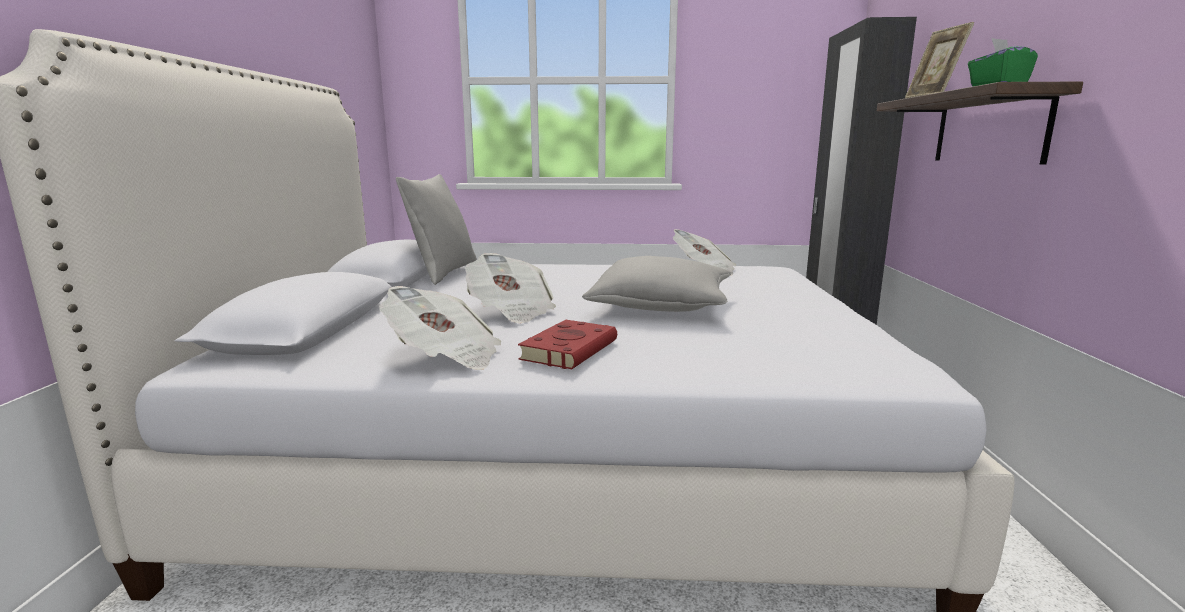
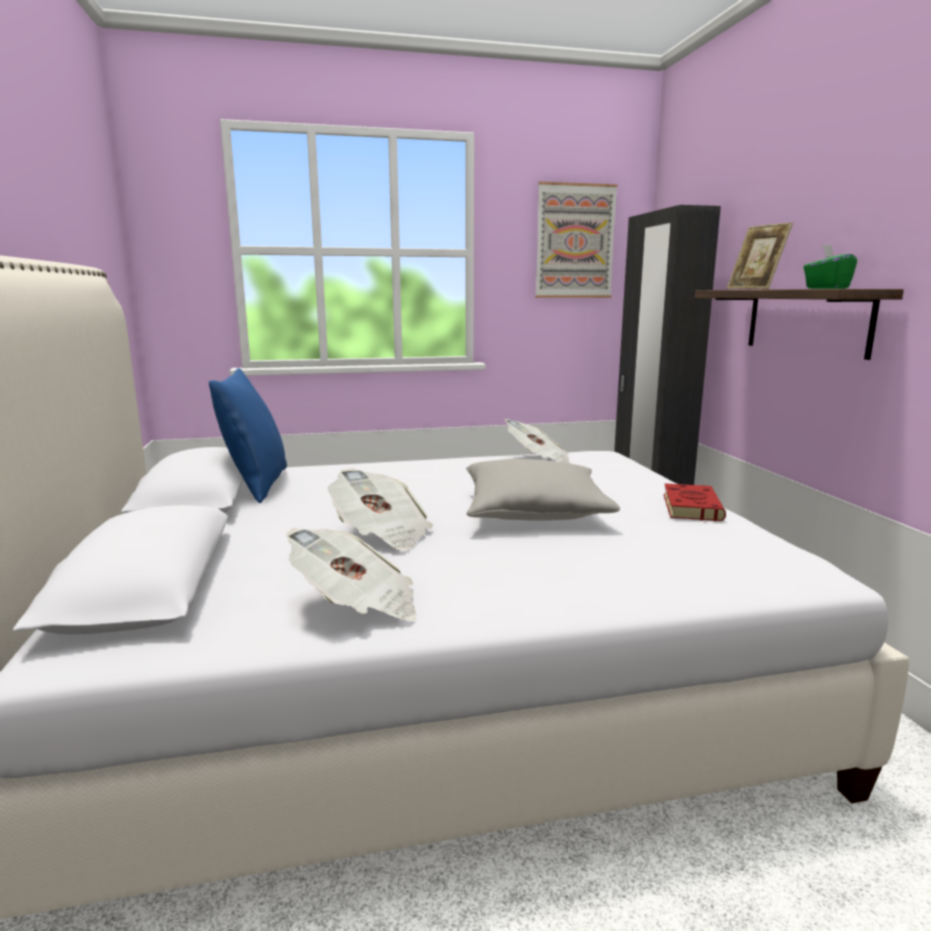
camera: 15 degrees left, 0 degrees up
(443, 273) = (256, 485): grey pillow -> blue pillow
(570, 349) = (488, 580): red book -> red book (691, 507)
(777, 66) = (575, 241): none -> picture

